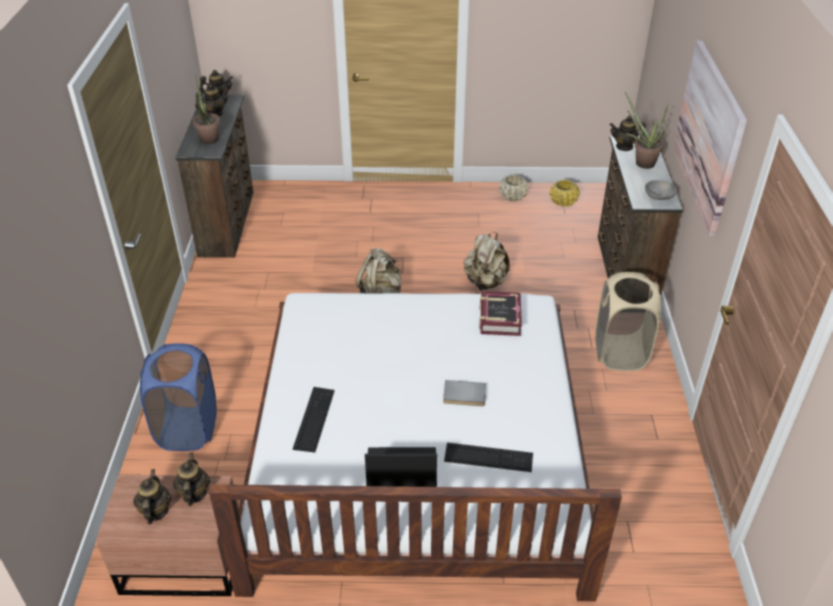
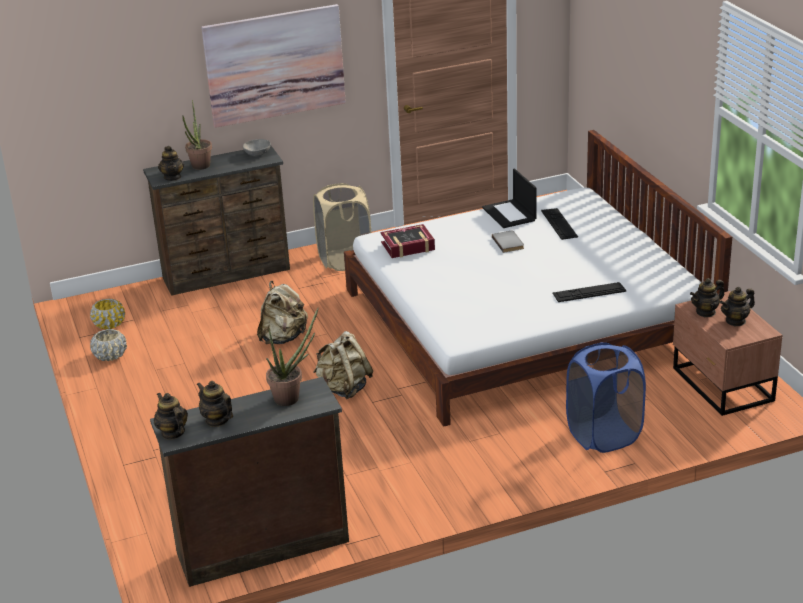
camera: 110 degrees left, 10 degrees down
(400, 469) = (600, 249): laptop -> laptop (510, 214)

